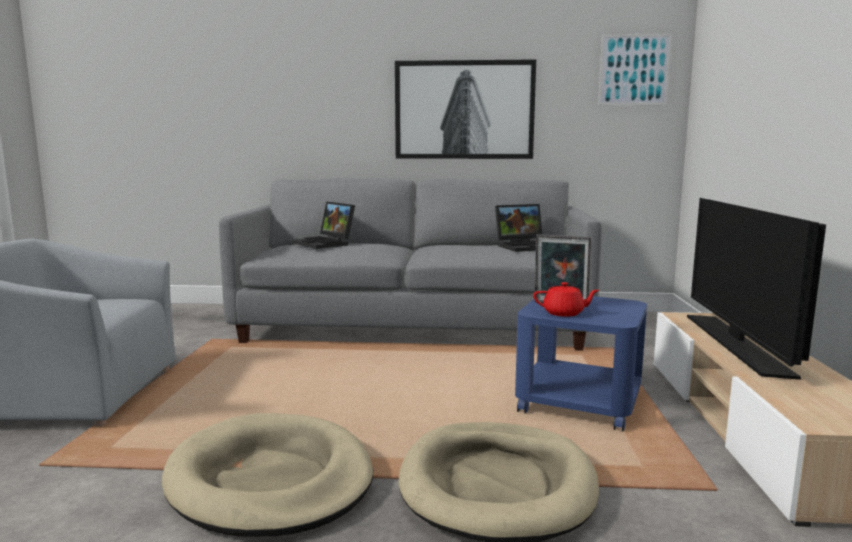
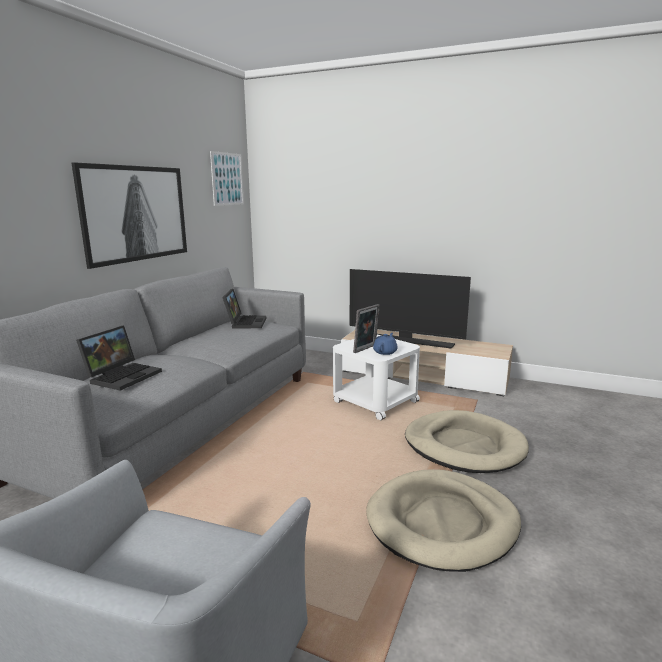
camera: 70 degrees left, 5 degrees up
(326, 243) = (123, 376): laptop -> laptop turned 45 degrees counterclockwise
(564, 313) = (385, 352): red teapot -> blue teapot
(579, 402) = (374, 401): blue side table -> white side table

